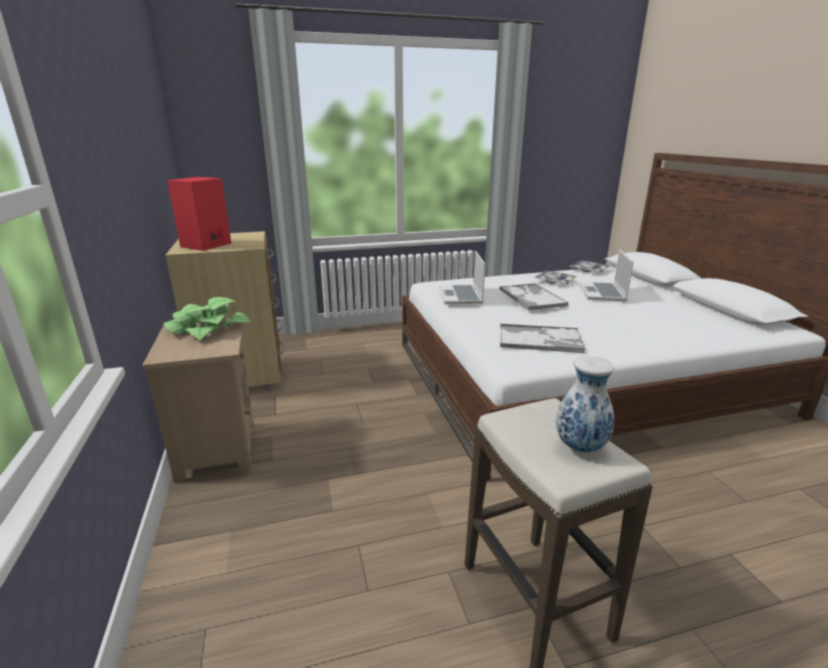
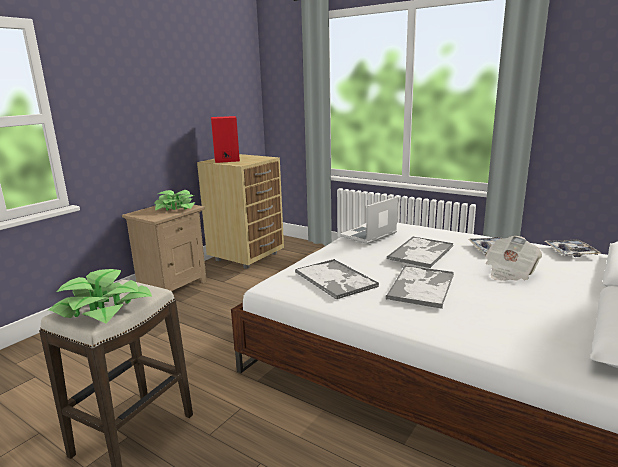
camera: 50 degrees right, 5 degrees down
(580, 446) = (103, 309): vase -> potted plant
(595, 320) = (421, 286): none -> tray
(602, 293) = (509, 272): laptop -> newspaper

